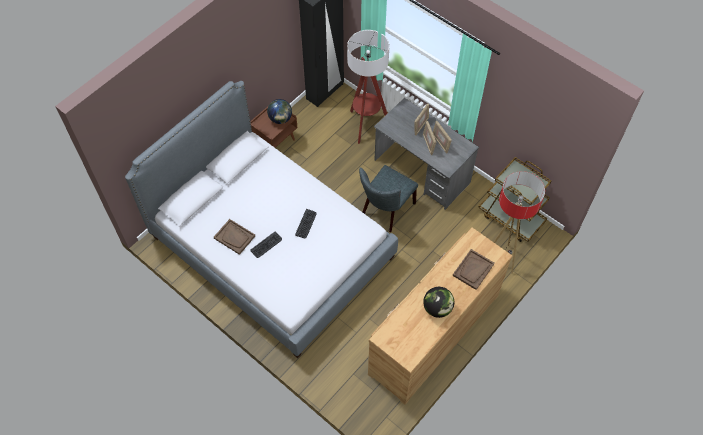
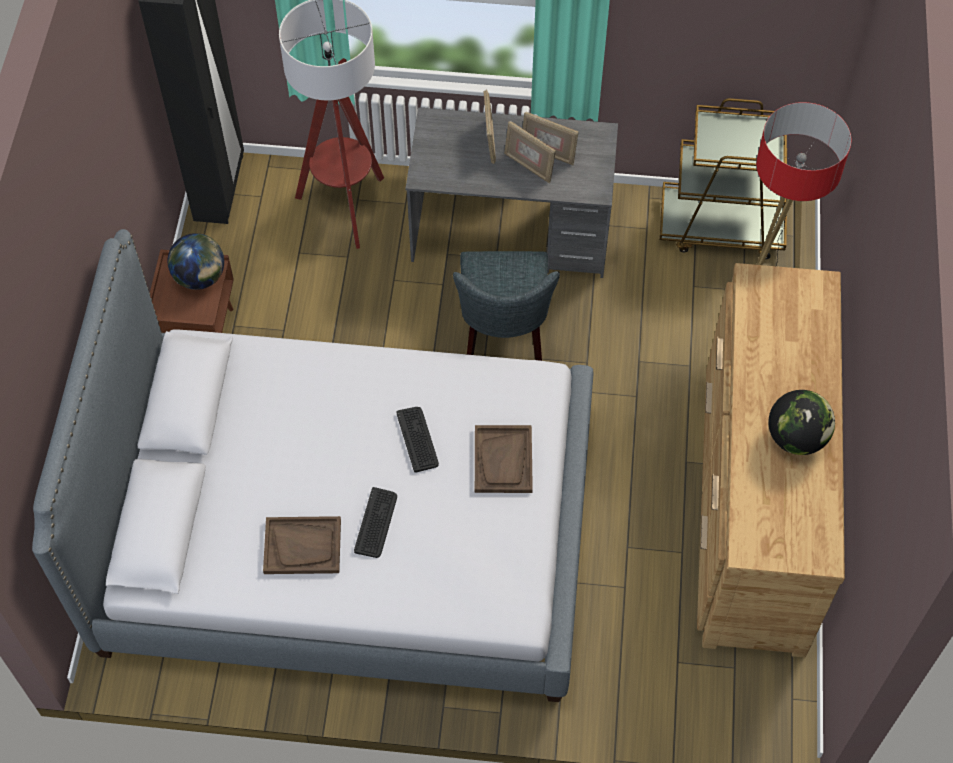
camera: 35 degrees left, 0 degrees up
(473, 270) = (799, 335): brown tray -> brown tray (503, 460)

